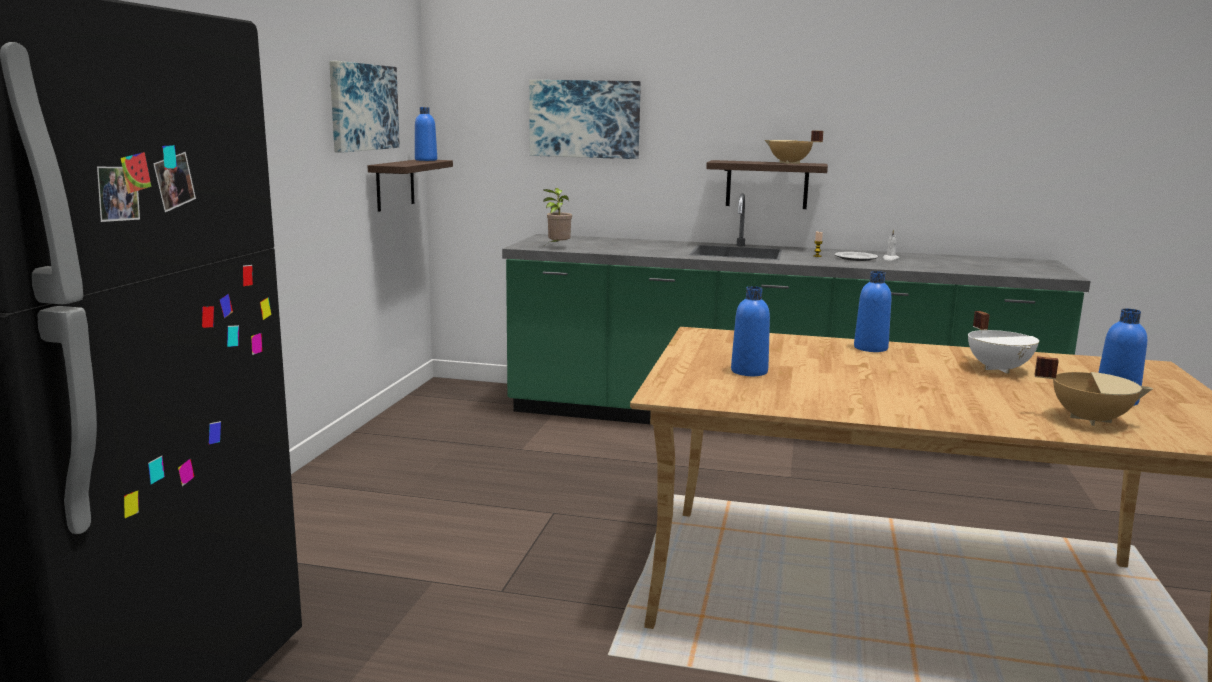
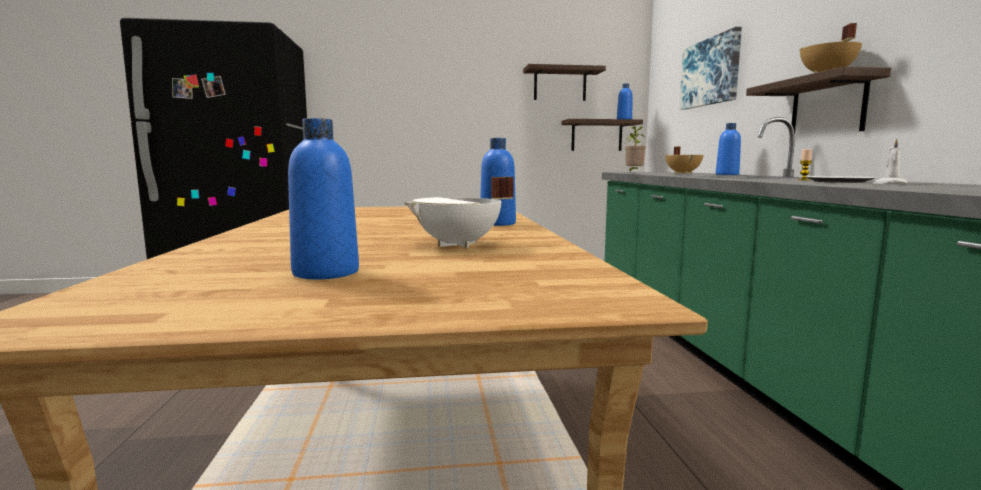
camera: 70 degrees right, 5 degrees down
(362, 107) = (560, 85): picture -> shelf
(749, 371) = (377, 213): blue bottle -> blue bottle (727, 174)
(1089, 419) = (231, 262): beige cooking pot -> beige cooking pot (683, 173)

